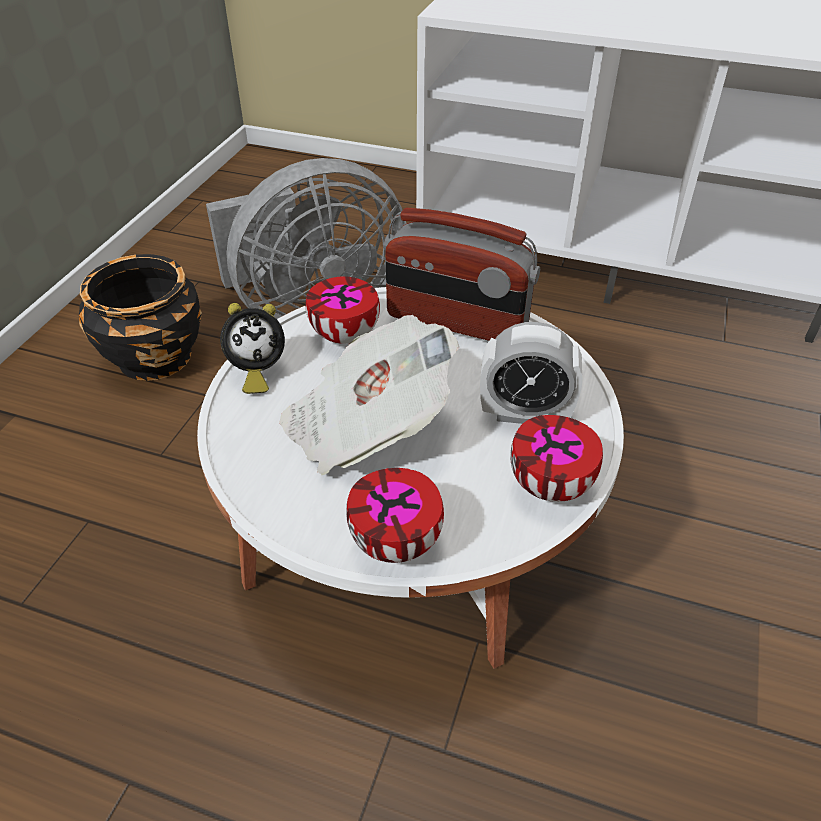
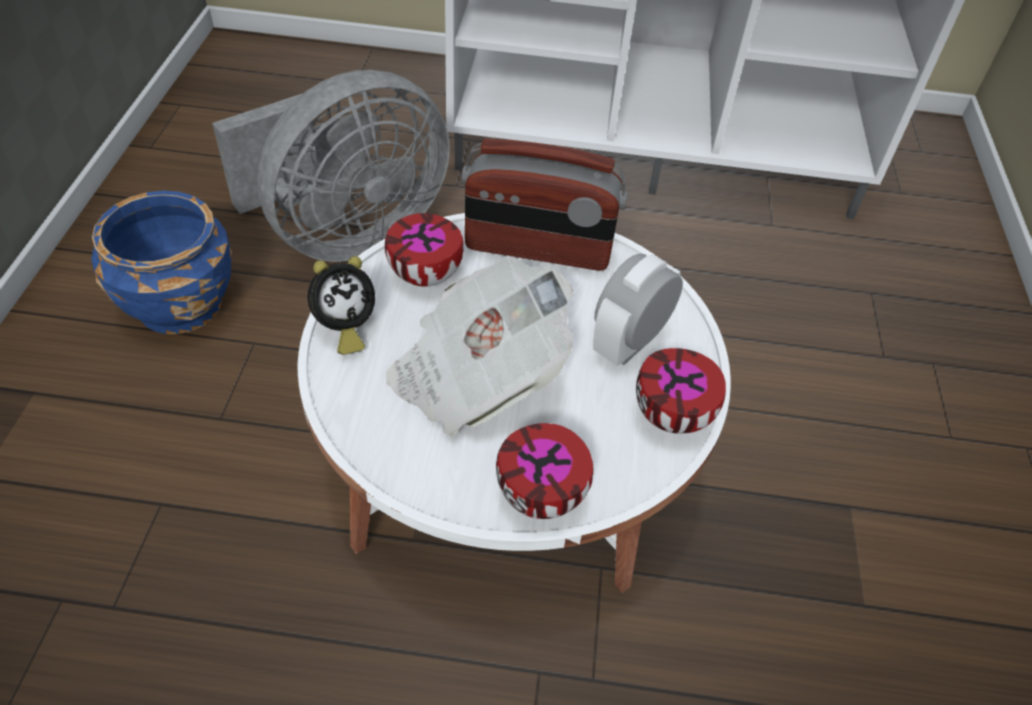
camera: 15 degrees left, 5 degrees up
(154, 356) = (179, 304): black planter -> blue planter
(525, 414) = (629, 343): alarm clock -> alarm clock turned 135 degrees clockwise

